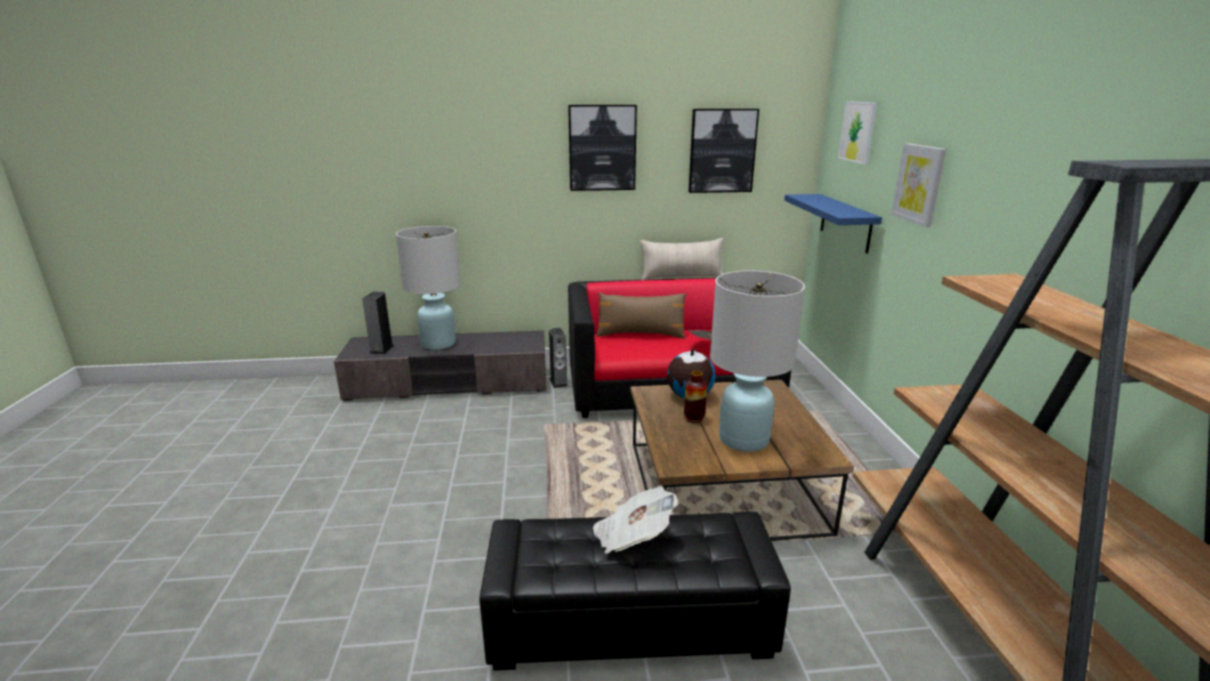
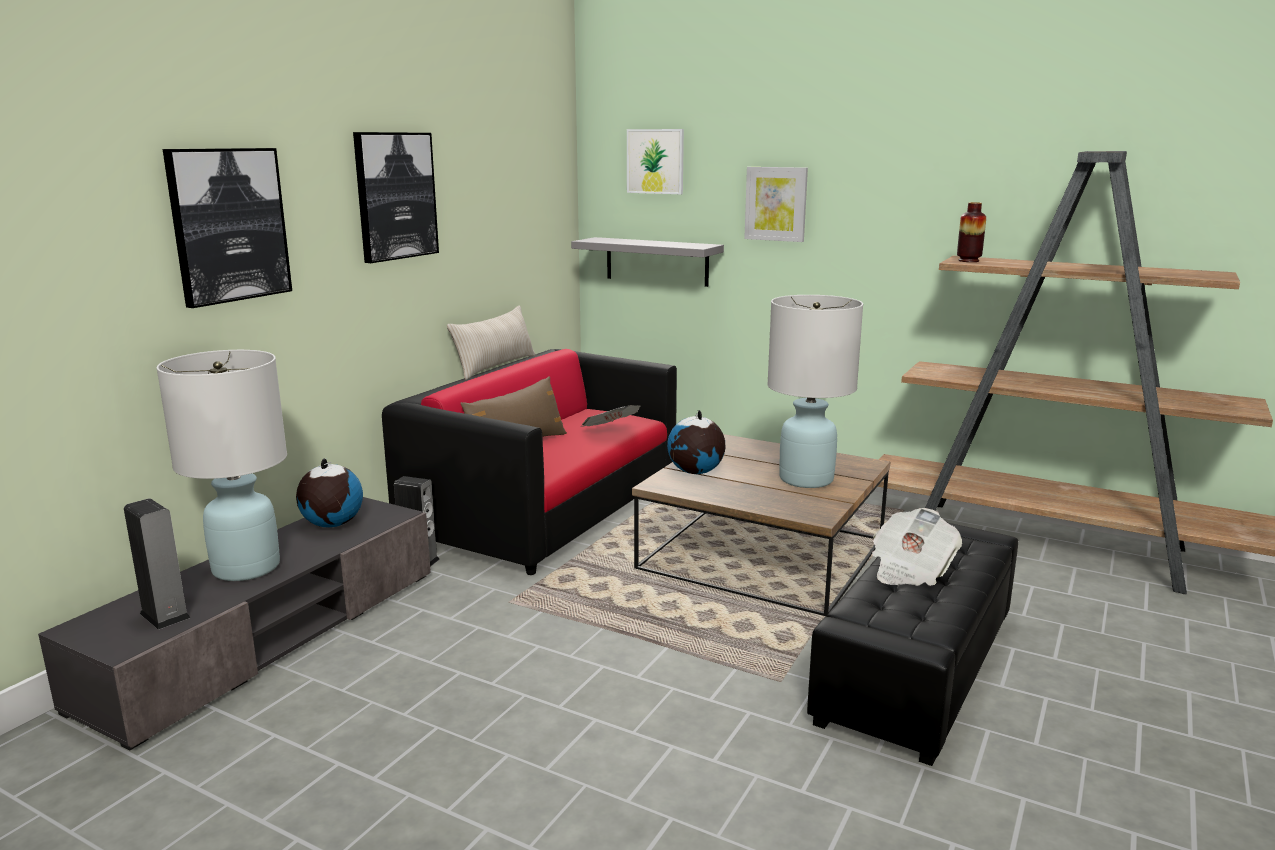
camera: 55 degrees left, 5 degrees down
(502, 340) = (332, 524): none -> globe
(694, 418) = (742, 484): vase -> vase (968, 261)
(722, 151) = (507, 193): picture -> picture (229, 225)
(845, 222) = (656, 261): blue shelf -> grey shelf

